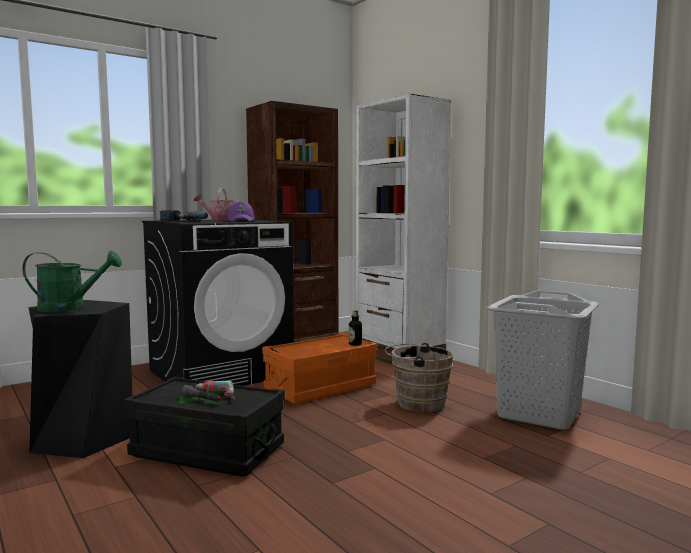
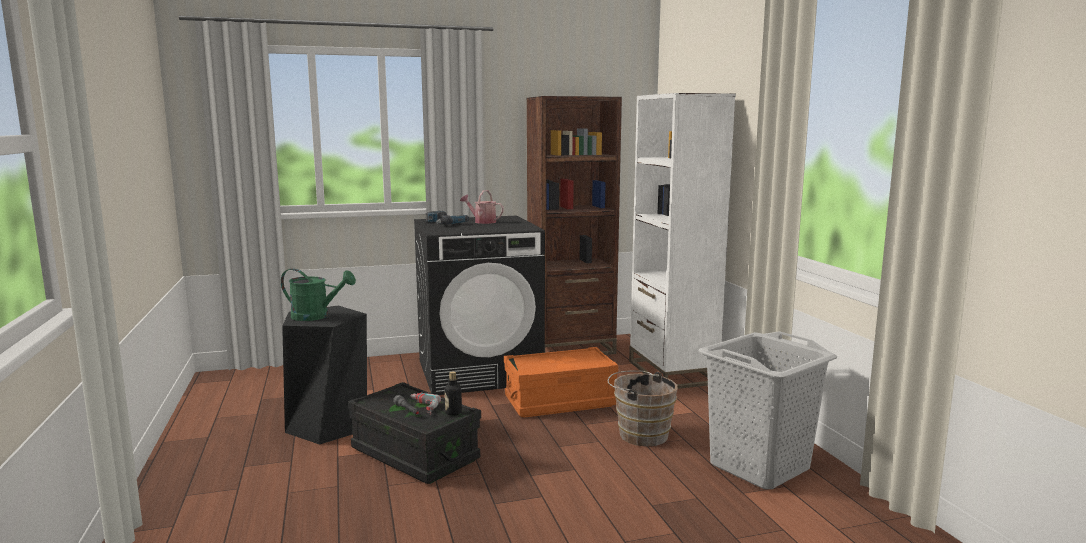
camera: 20 degrees right, 5 degrees up
(241, 221) = (495, 227): purple cap -> none
(355, 344) = (597, 362): bottle -> bottle (453, 412)

